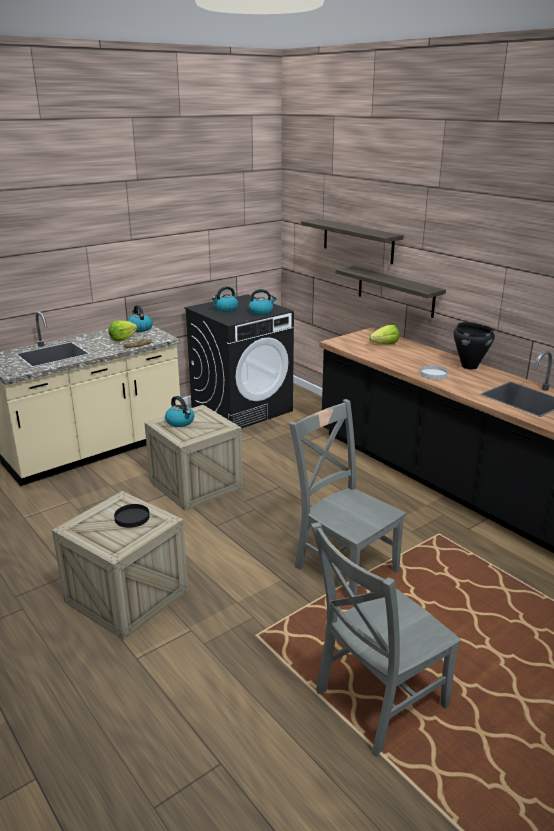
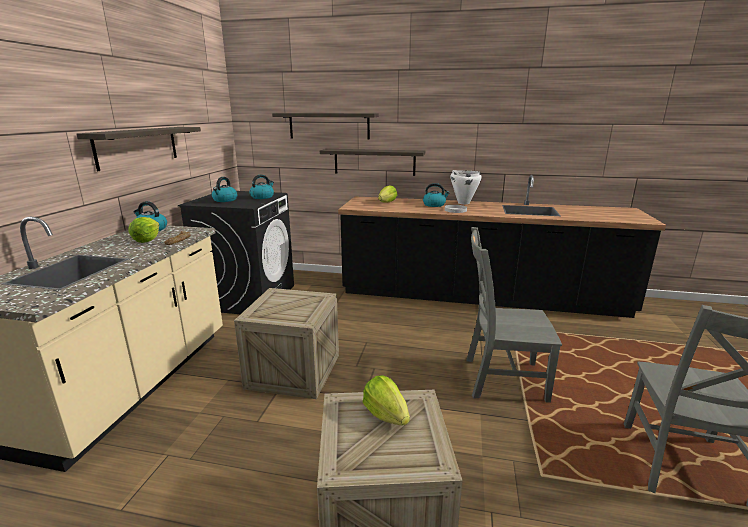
camera: 40 degrees left, 5 degrees down
(132, 517) = (386, 415): black plate -> lettuce
(150, 254) = (138, 146): none -> shelf
(180, 422) = (273, 307): kettle -> kettle (434, 205)
(469, 366) = (463, 203): black cooking pot -> white cooking pot

